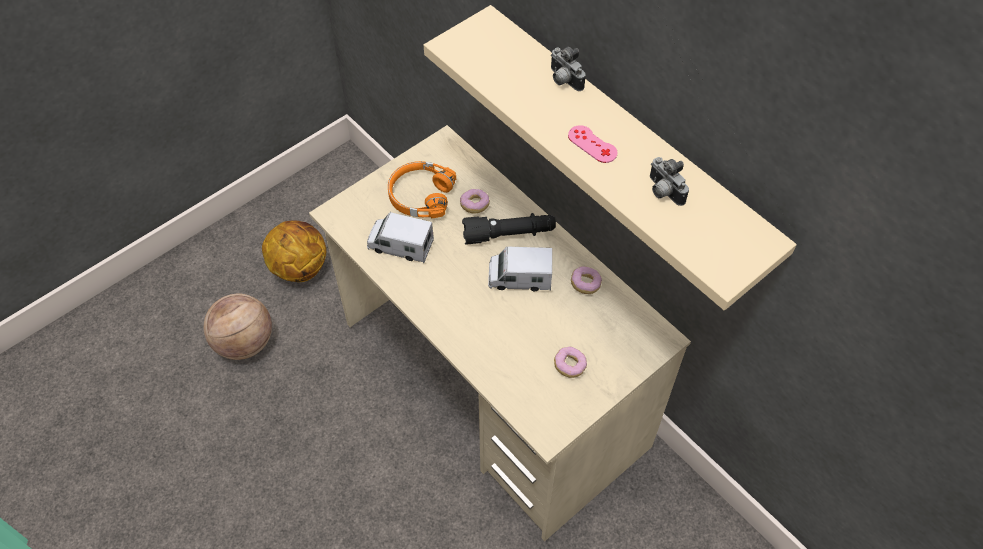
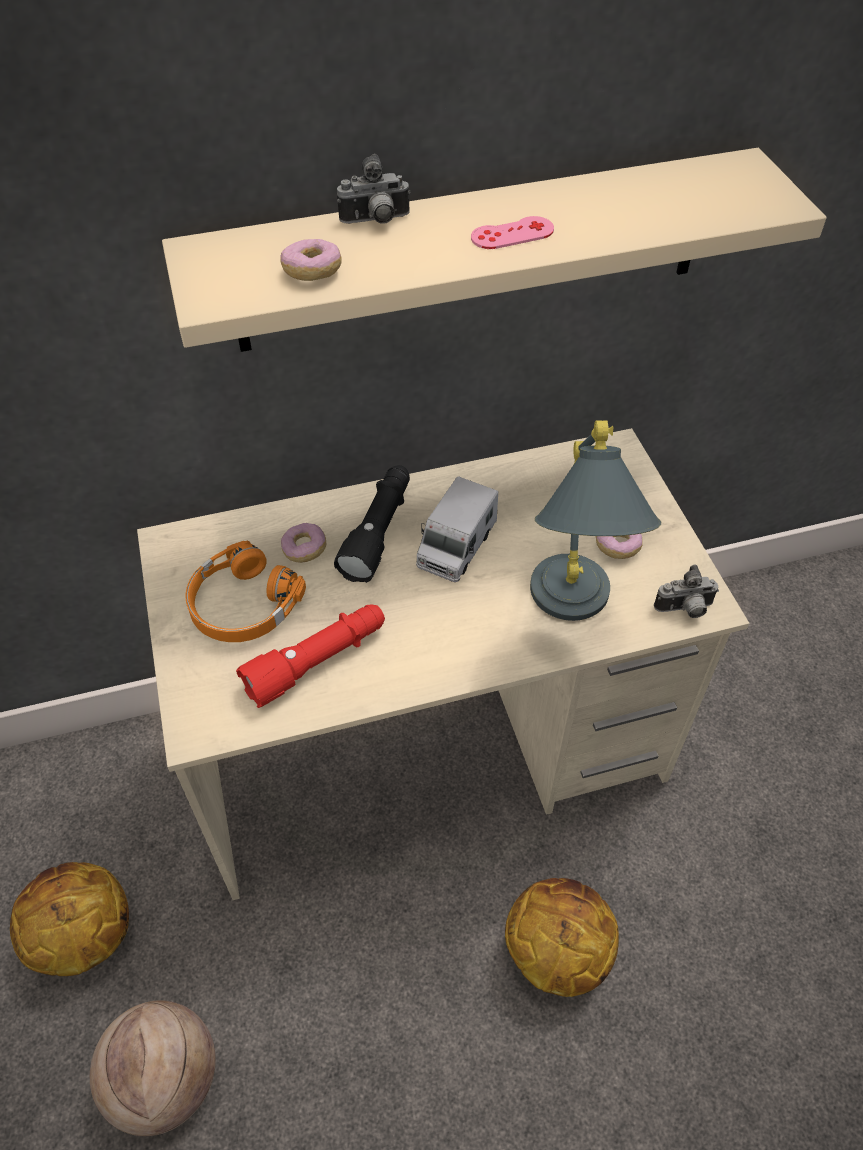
camera: 65 degrees left, 5 degrees down
(392, 509) = (555, 951): none -> basketball
(400, 245) = (317, 661): toy truck -> red flashlight
(500, 357) = (571, 613): none -> grey table lamp
(585, 284) = (503, 486): donut -> donut (312, 272)
(663, 192) = (630, 206): camera -> camera (685, 609)

